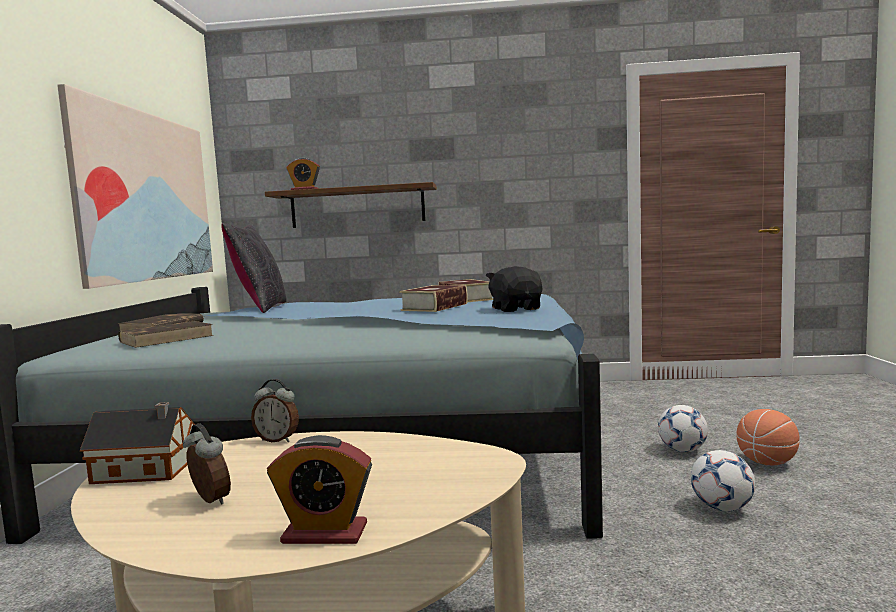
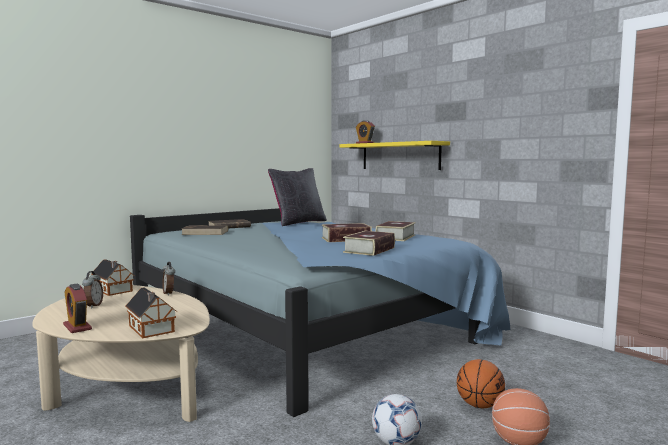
camera: 45 degrees right, 0 degrees up
(146, 197) = (258, 149): picture -> none
(357, 207) = (399, 156): brown shelf -> yellow shelf
(456, 480) = (151, 329): none -> toy house
(516, 309) = (369, 250): black plush toy -> book
(682, 450) = (479, 405): football -> basketball

